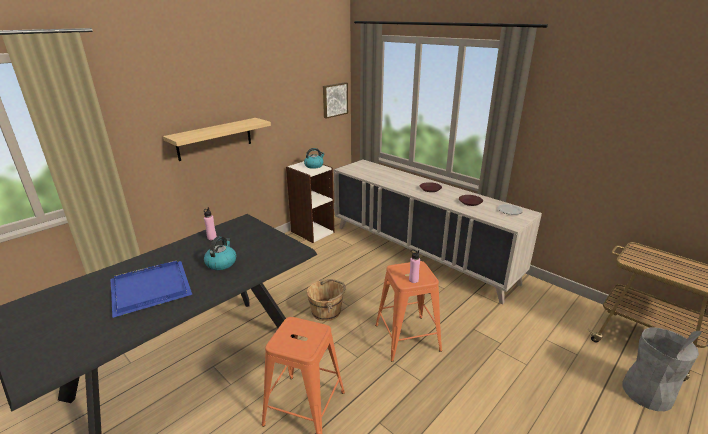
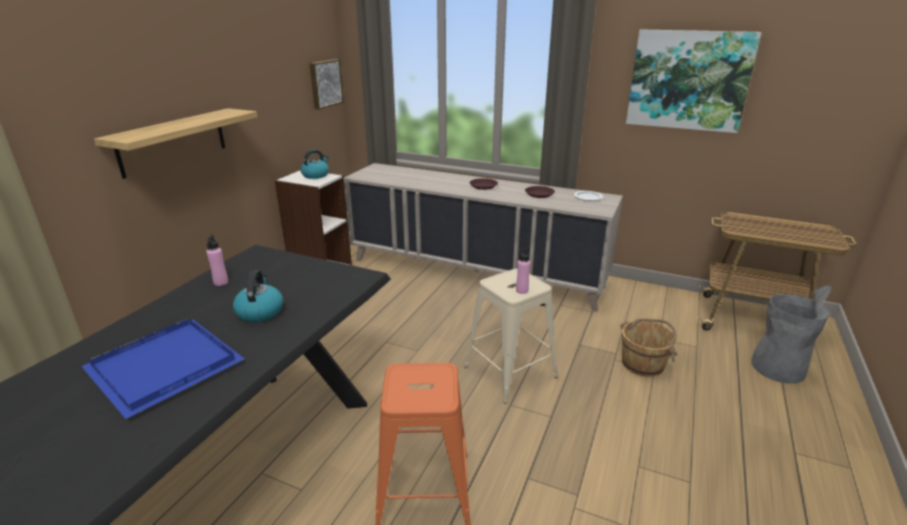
camera: 20 degrees left, 0 degrees up
(327, 311) = (392, 363): brown bucket -> brown bucket (643, 363)
(407, 337) = (510, 371): orange stool -> beige stool
(610, 124) = (688, 80): none -> picture

